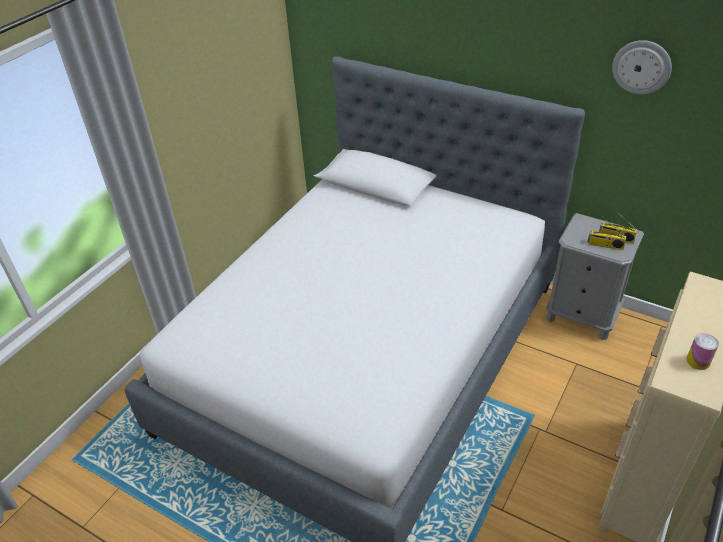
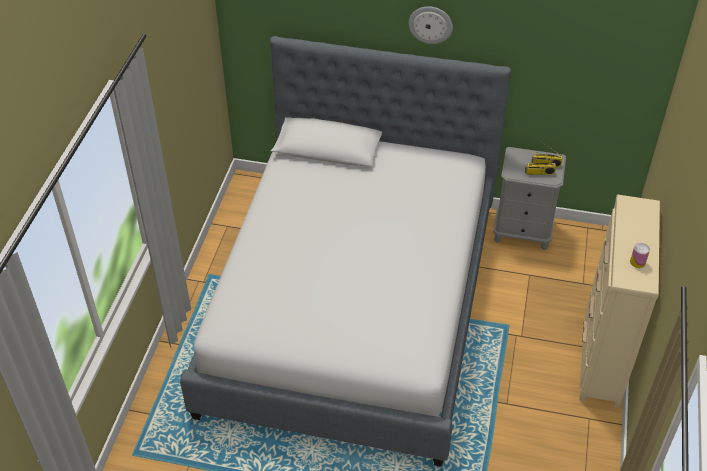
camera: 20 degrees left, 5 degrees up
(641, 67) = (552, 32): wall clock -> wall clock (430, 24)

